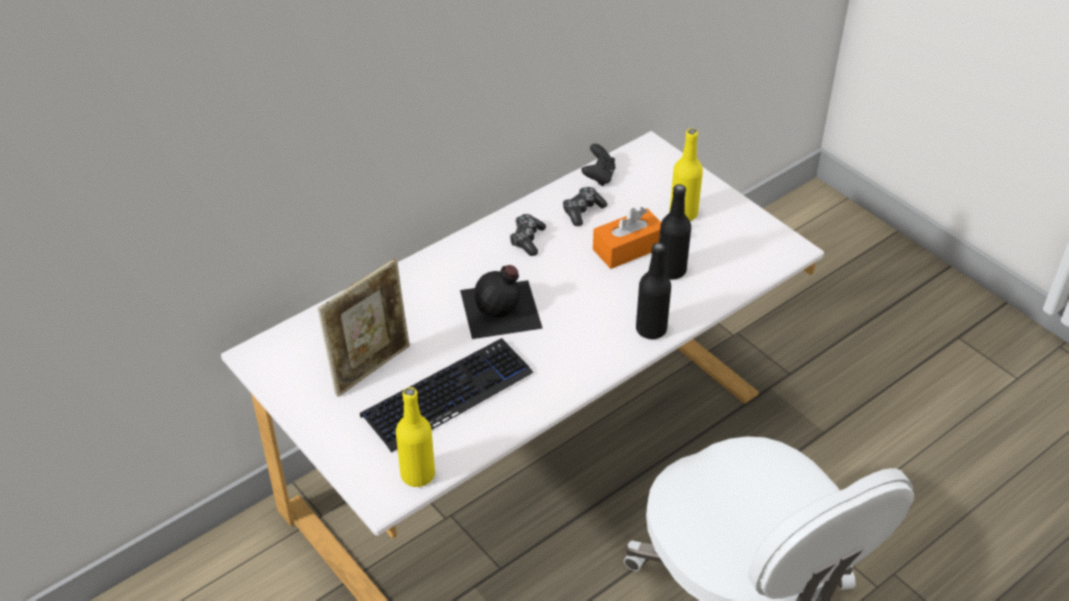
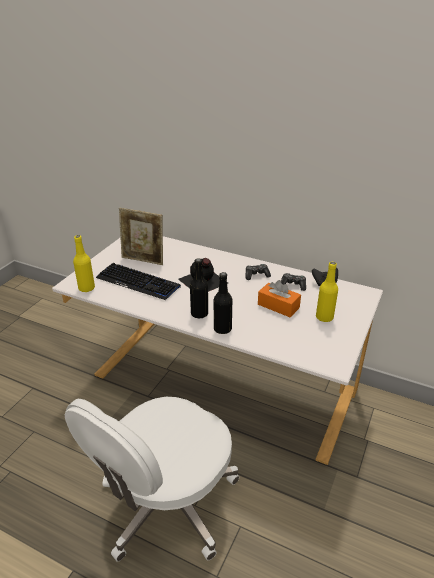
camera: 65 degrees right, 10 degrees down
(671, 270) = (274, 324): black bottle -> black bottle (199, 314)

